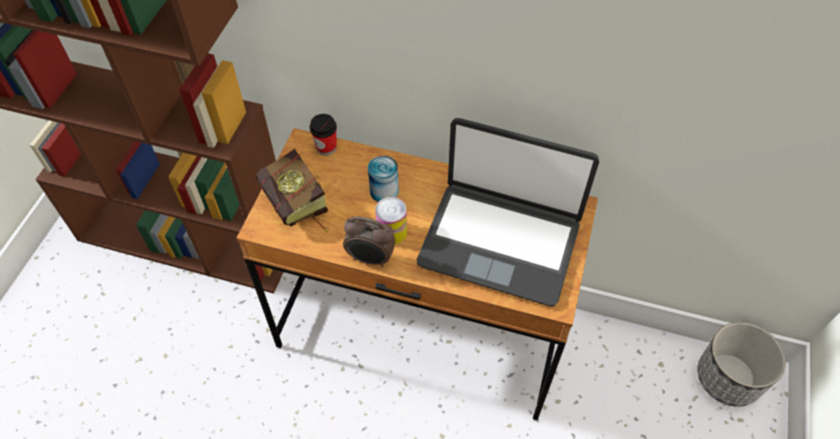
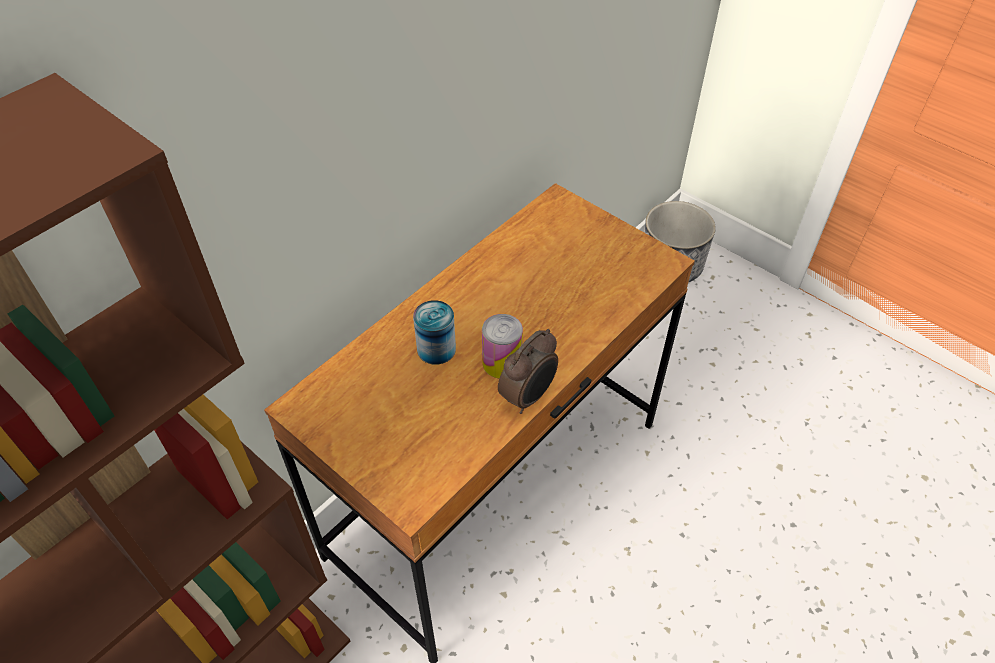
camera: 65 degrees left, 5 degrees down
(298, 208) = (406, 447): book -> none
(326, 147) = (325, 384): cup -> none
(500, 242) = (568, 275): laptop -> none

